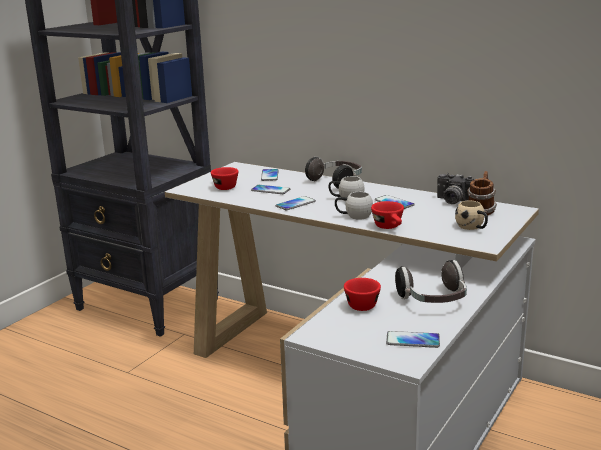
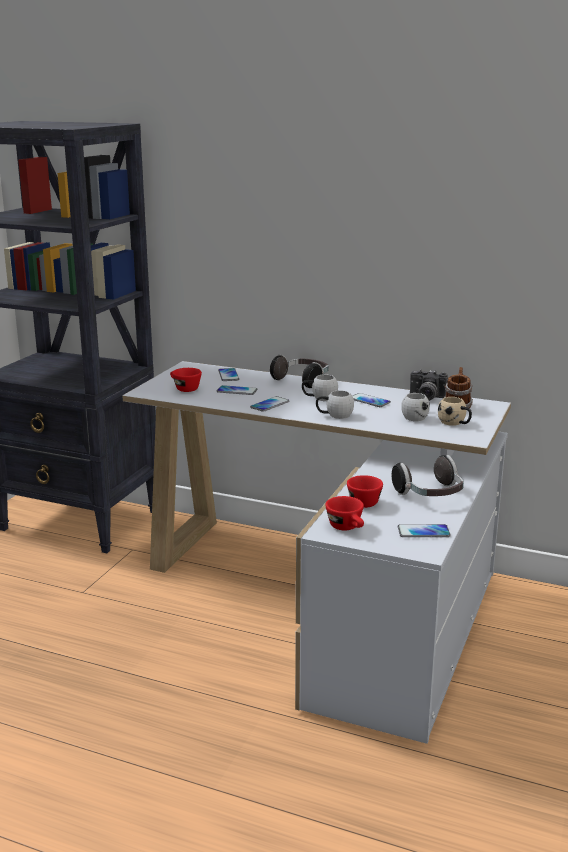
camera: 10 degrees left, 0 degrees up
(390, 227) = (375, 425): red cup -> red cup (347, 528)
(435, 219) = (416, 416): none -> white mug

